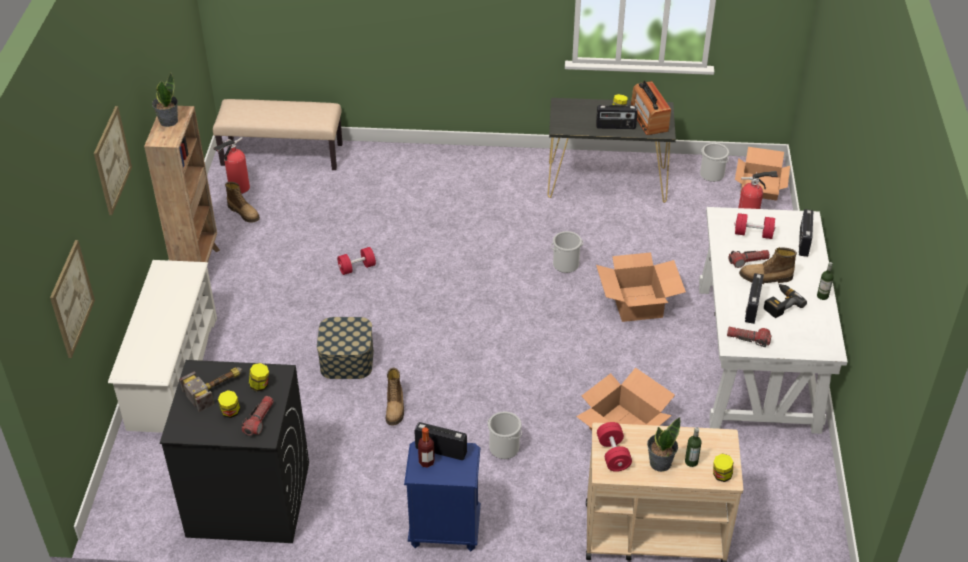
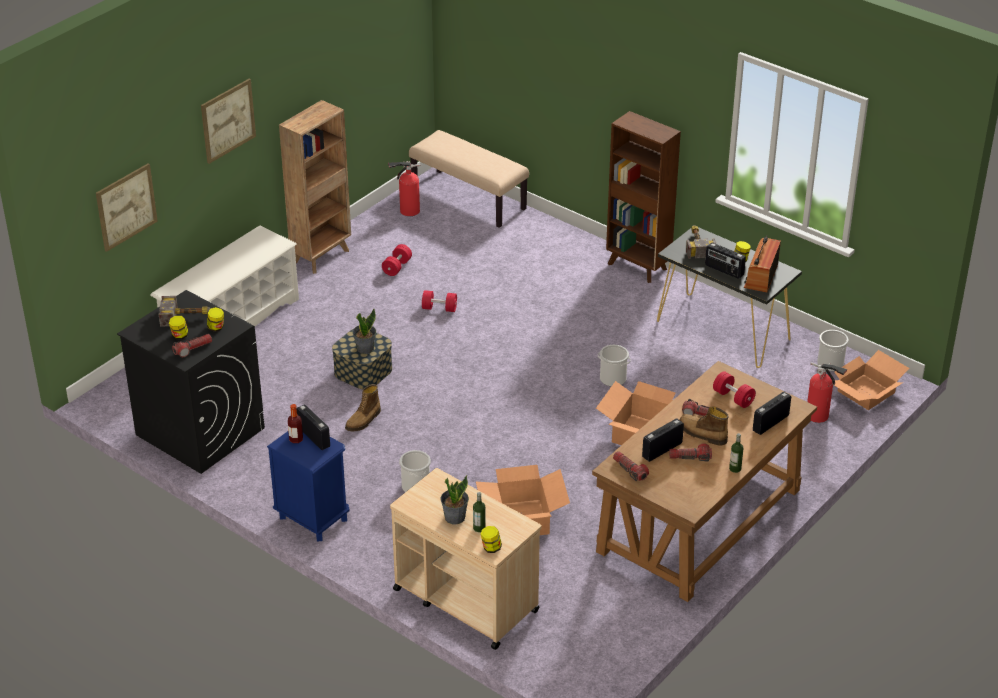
camera: 35 degrees right, 5 degrees down
(168, 121) = (313, 113): potted plant -> potted plant (365, 348)
(244, 213) = (394, 231): boot -> none
(486, 157) = (638, 267): none -> brown bookcase
(572, 113) = (697, 244): none -> hammer
(613, 454) = (426, 495): red dumbbell -> red dumbbell (397, 267)
(757, 356) = (700, 521): white desk -> brown desk
(780, 303) = (690, 457): power drill -> flashlight

